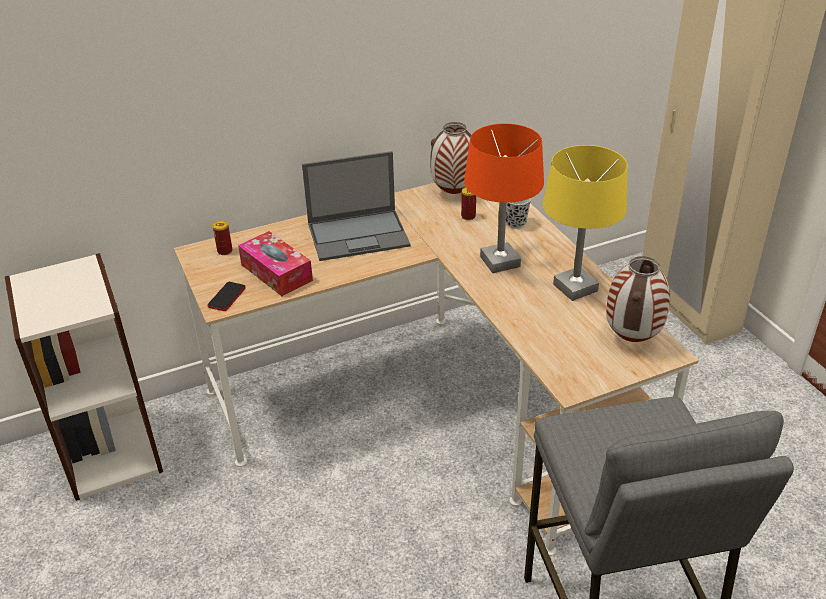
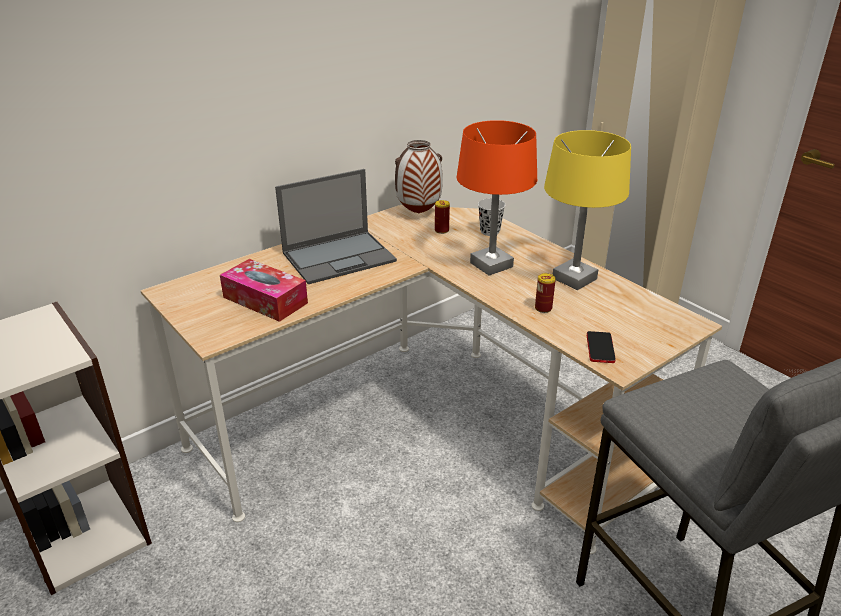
camera: 15 degrees left, 5 degrees down
(225, 251) = (200, 286): can -> can (543, 308)
(227, 297) = (218, 330): phone -> phone (600, 348)
(631, 338) = (650, 315): vase -> none

